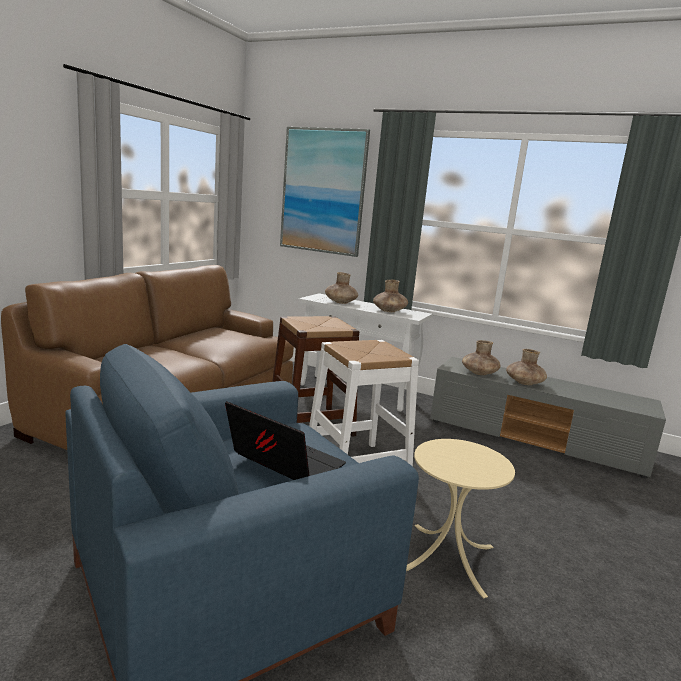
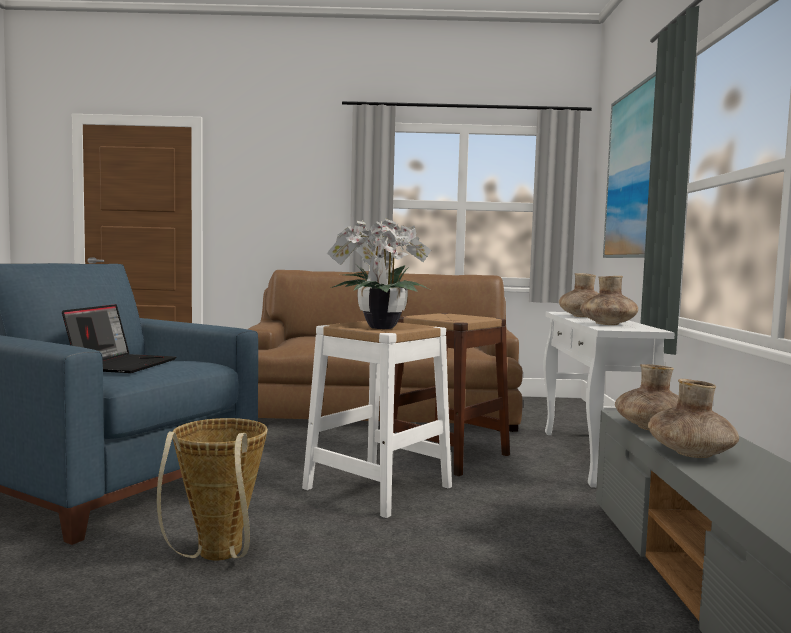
camera: 65 degrees right, 10 degrees down
(367, 352) = (378, 327): none -> potted plant
(447, 558) = (217, 557): beige side table -> basket

